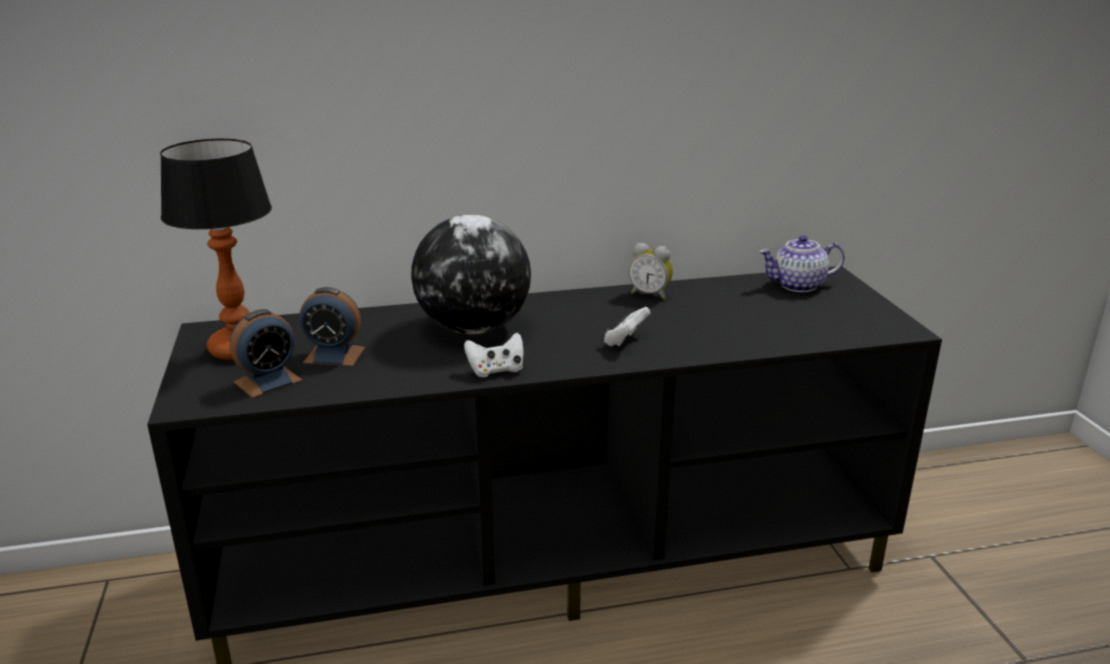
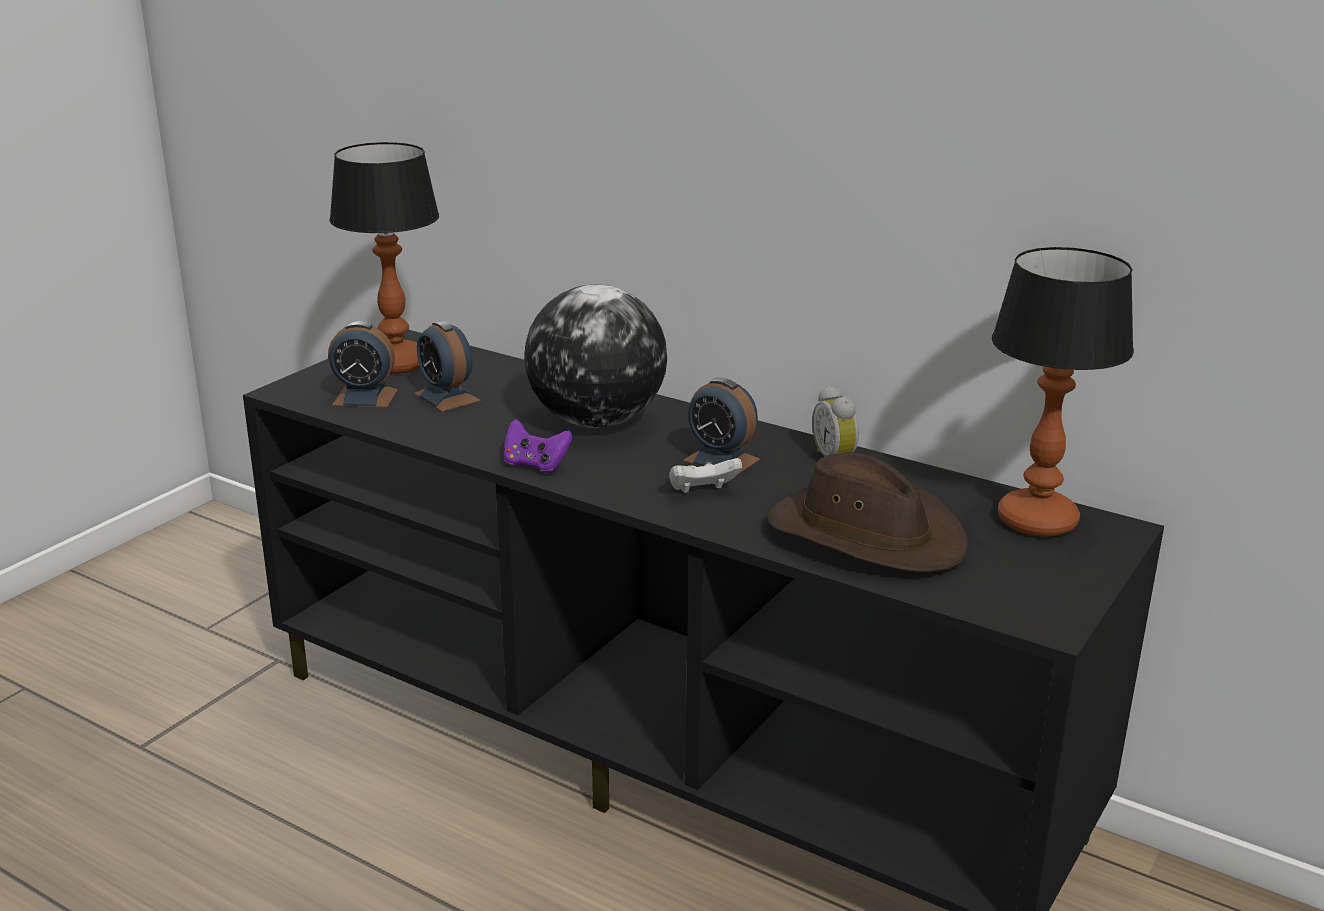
camera: 45 degrees right, 0 degrees up
(496, 370) = (535, 465): white game controller -> purple game controller
(595, 319) = (721, 460): none -> alarm clock
(748, 326) = (866, 534): none -> brown hat
(798, 285) = (1038, 522): teapot -> table lamp

